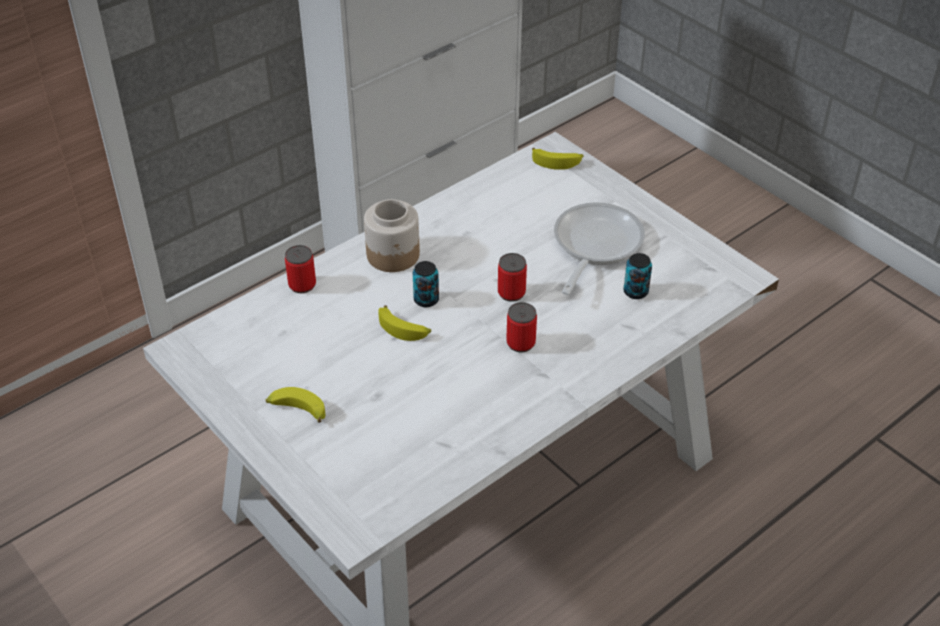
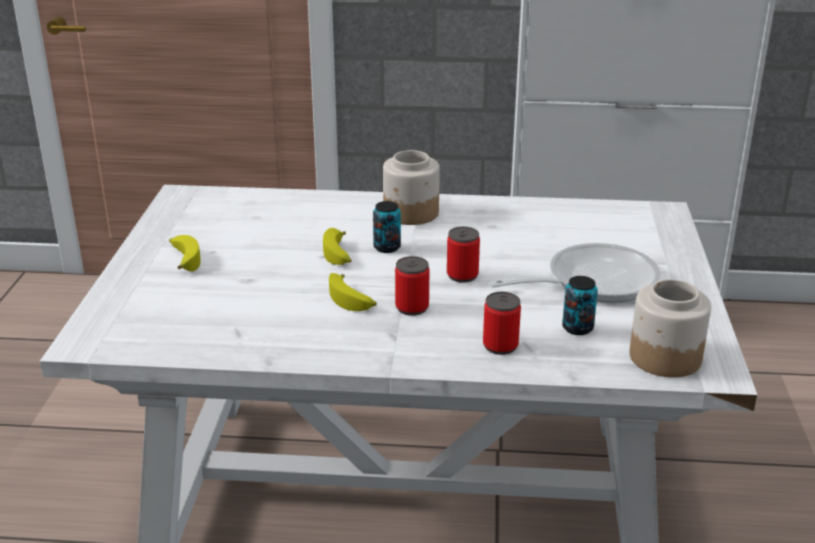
camera: 45 degrees right, 15 degrees down
(302, 285) = (317, 200): can -> can (500, 346)
(557, 161) = (653, 219): banana -> banana (352, 300)
(706, 283) = (664, 357): none -> jar

